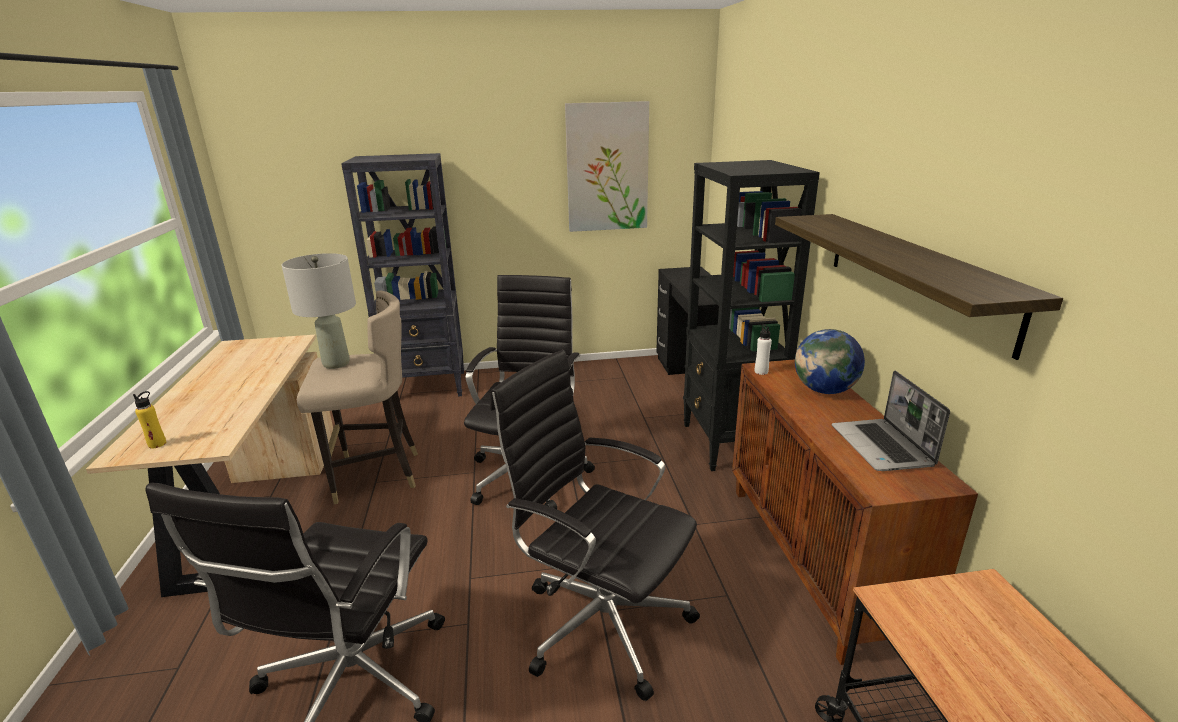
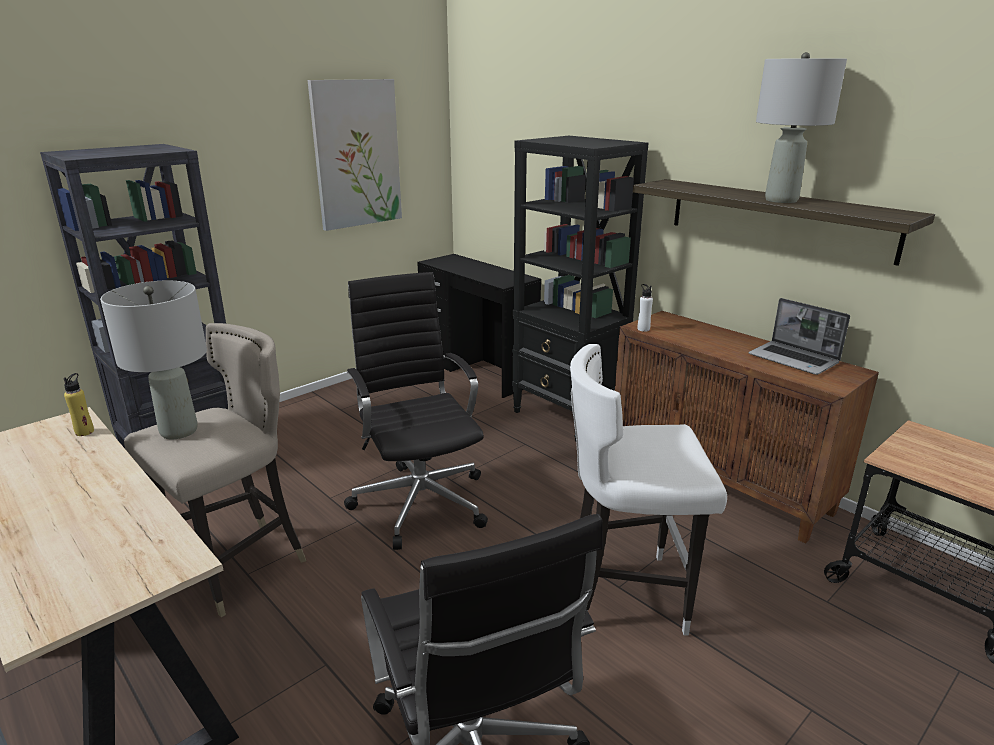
camera: 35 degrees left, 0 degrees up
(157, 444) = (78, 593): yellow bottle -> yellow bottle (85, 432)
(601, 620) = (626, 593): black office chair -> white stool
(824, 390) = (705, 332): globe -> none
(888, 252) = (780, 200): none -> grey table lamp

